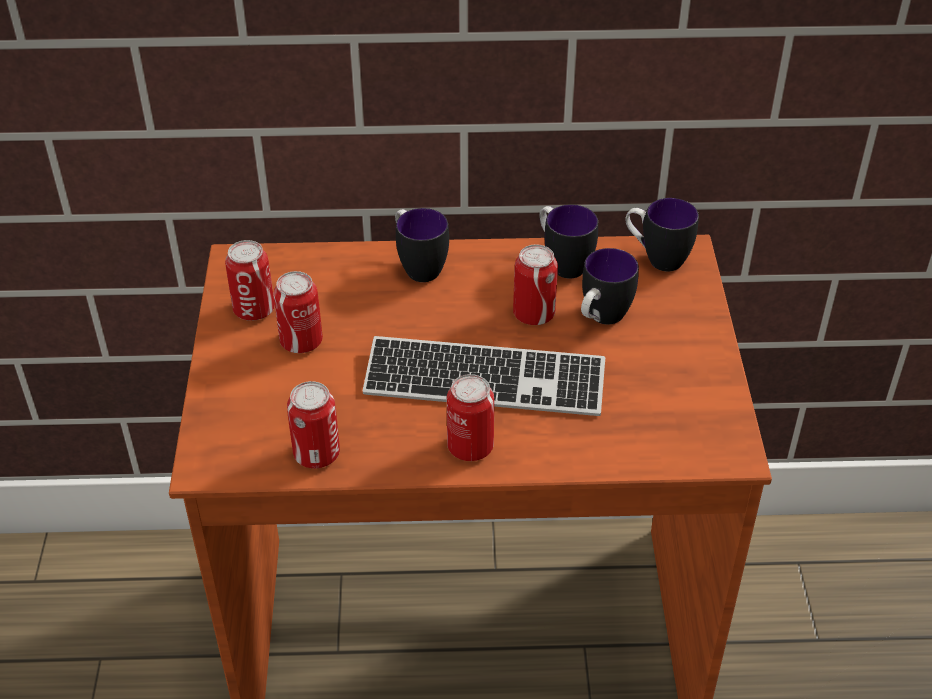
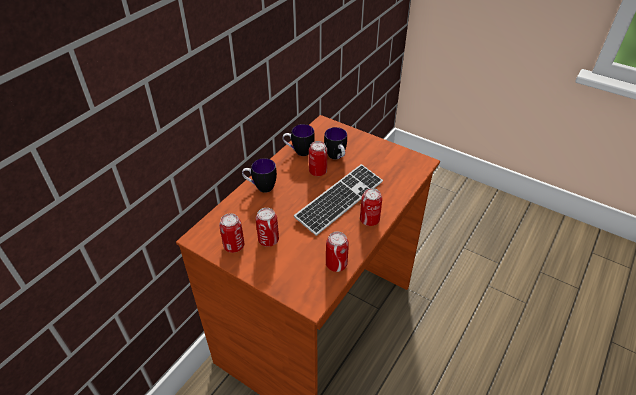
camera: 55 degrees left, 0 degrees up
(656, 258) = (320, 130): mug -> none

